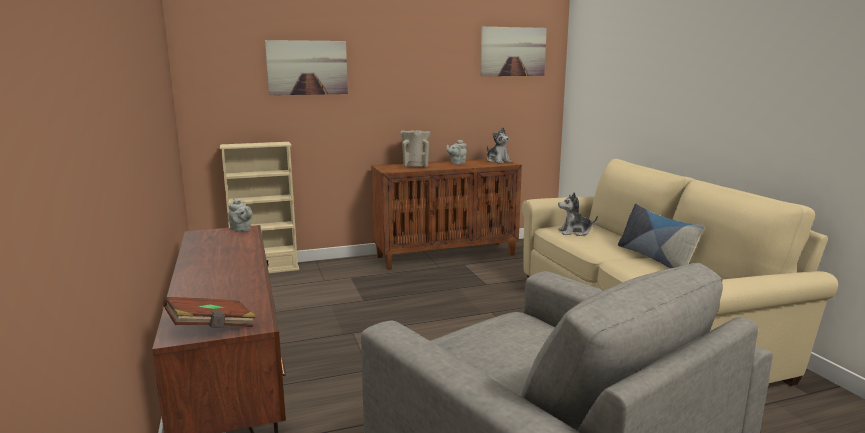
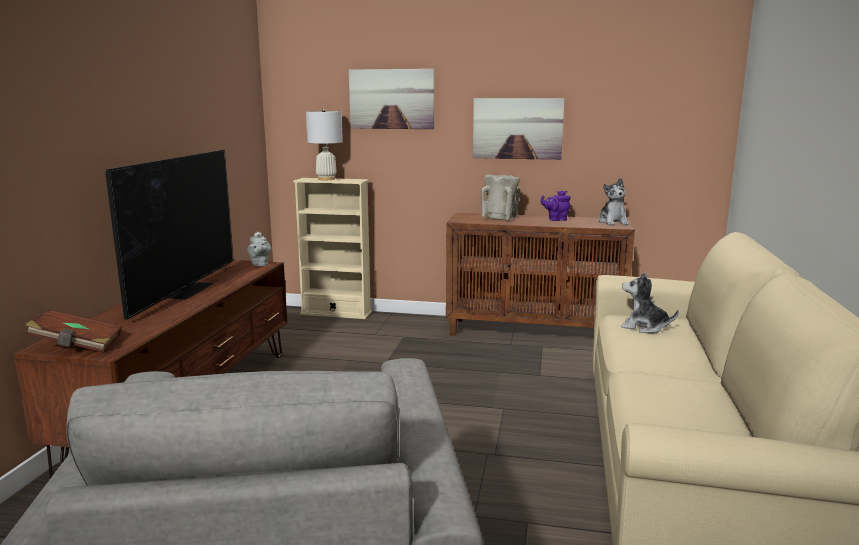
camera: 30 degrees right, 0 degrees up
(215, 261) = (186, 289): none -> television
(251, 144) = (326, 179): none -> white table lamp
(456, 163) = (556, 219): grey teapot -> purple teapot
(513, 51) = (655, 78): picture -> picture (517, 128)
(655, 259) = (702, 383): pillow -> none

